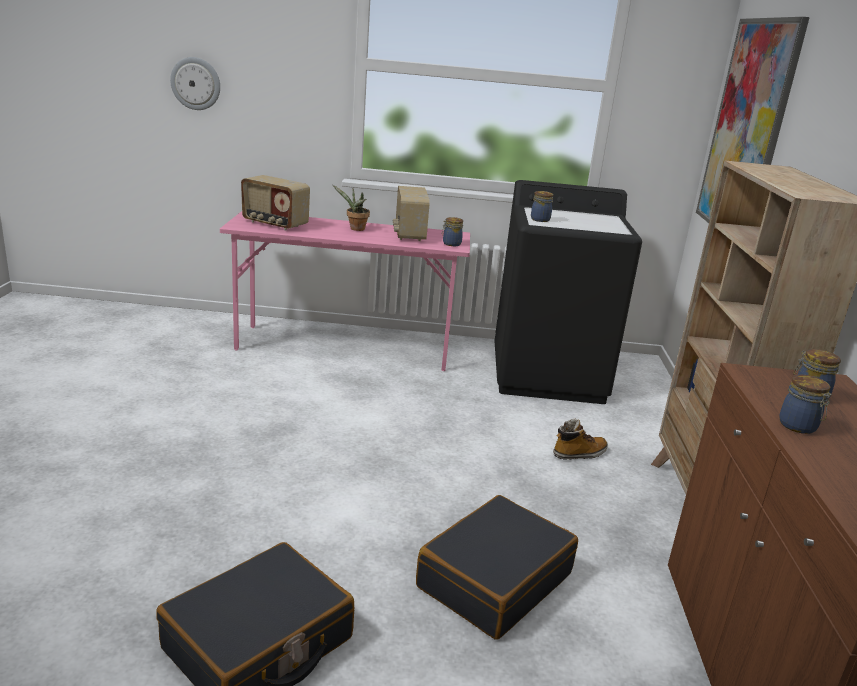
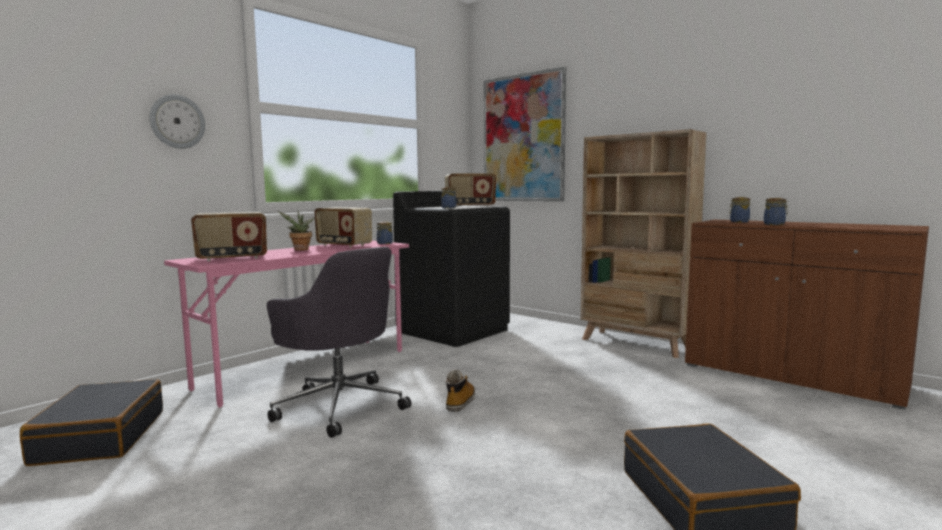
camera: 50 degrees left, 15 degrees down
(196, 83) = (70, 127): wall clock -> wall clock (177, 121)
(285, 392) = (340, 406): none -> grey office chair
(494, 580) = (668, 405): black suitcase -> black suitcase (100, 437)
(579, 454) = (554, 350): boot -> boot (460, 402)
(592, 223) = (470, 206): none -> radio

